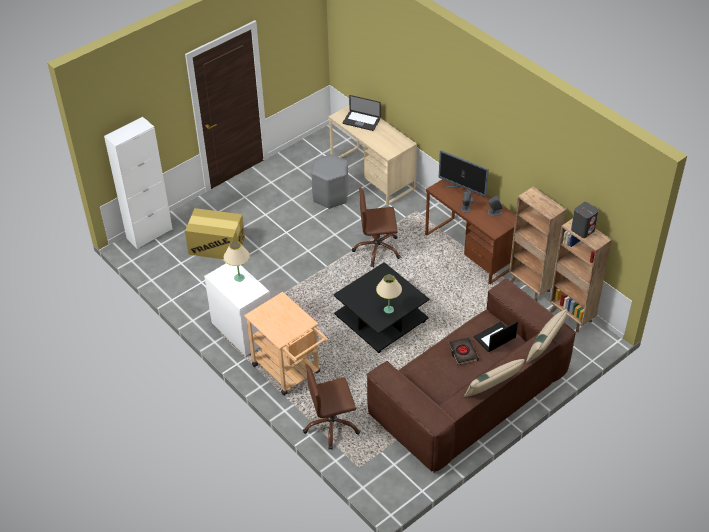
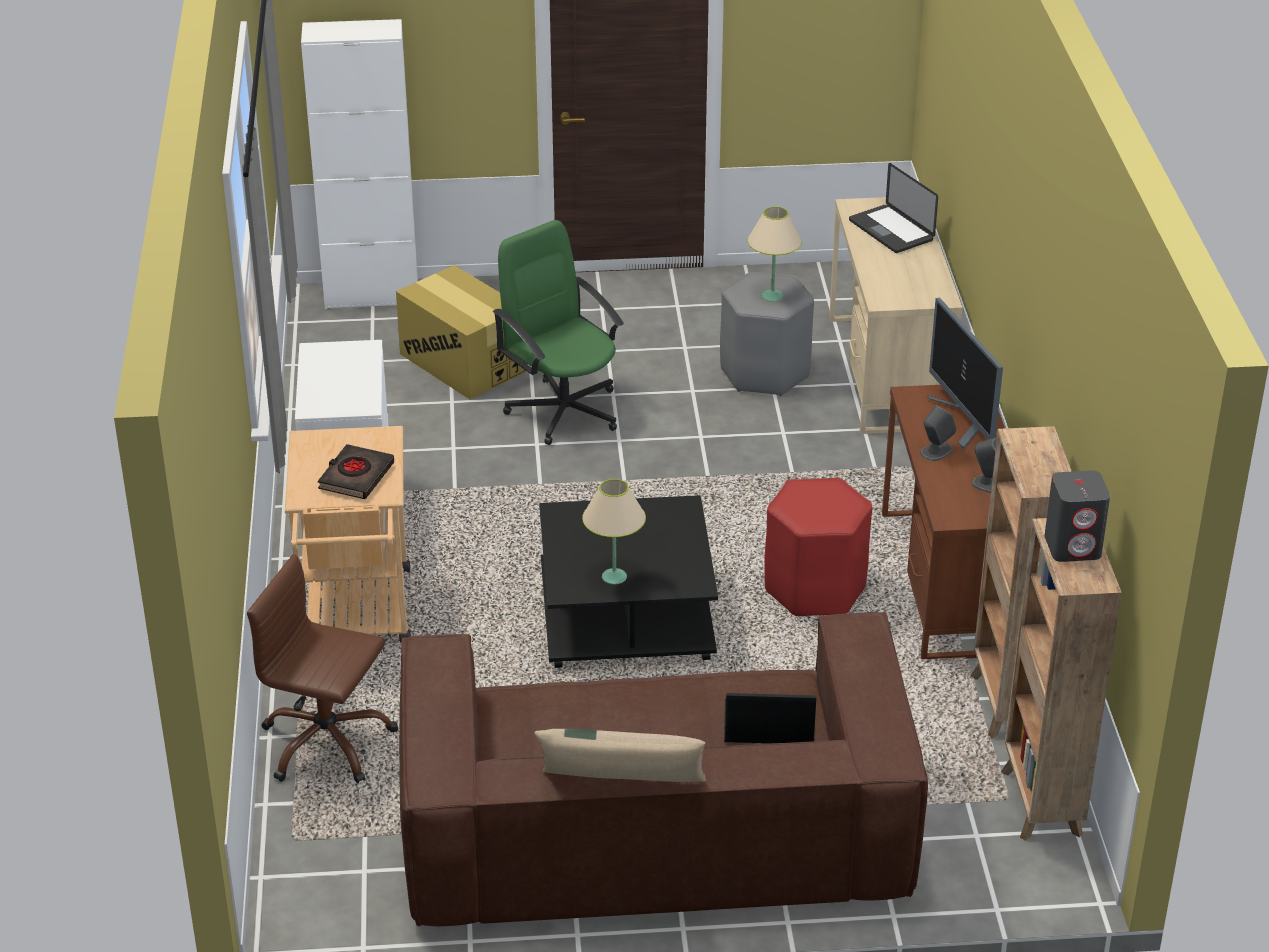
camera: 35 degrees right, 10 degrees down
(239, 277) = (354, 371): beige table lamp -> beige table lamp (772, 296)
(275, 248) = (564, 410): none -> green office chair
(377, 249) = (755, 497): brown office chair -> none
(431, 275) = (814, 589): none -> red stool
(463, 353) = (670, 717): black book -> black book (356, 476)
(545, 345) = (825, 769): beige pillow -> none

